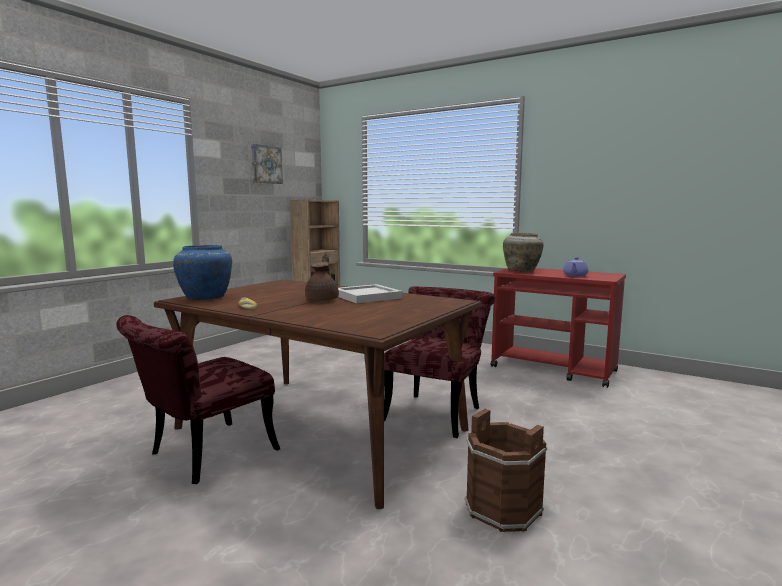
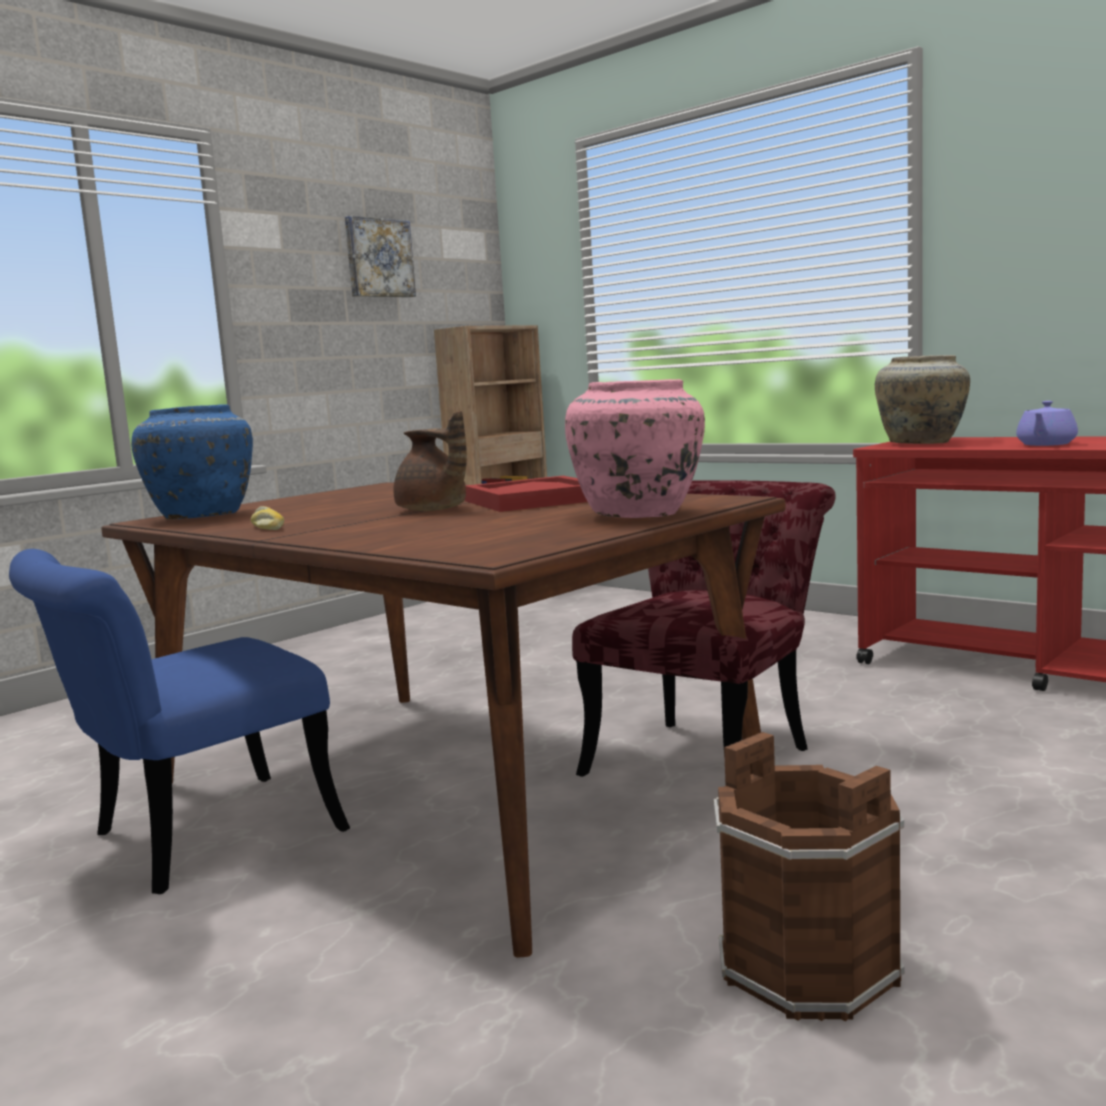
camera: 10 degrees right, 0 degrees up
(202, 456) = (192, 841): red chair -> blue chair
(323, 300) = (433, 510): brown teapot -> brown teapot turned 120 degrees clockwise
(366, 296) = (531, 500): white tray -> red tray
(424, 309) = (640, 515): none -> pink vase

